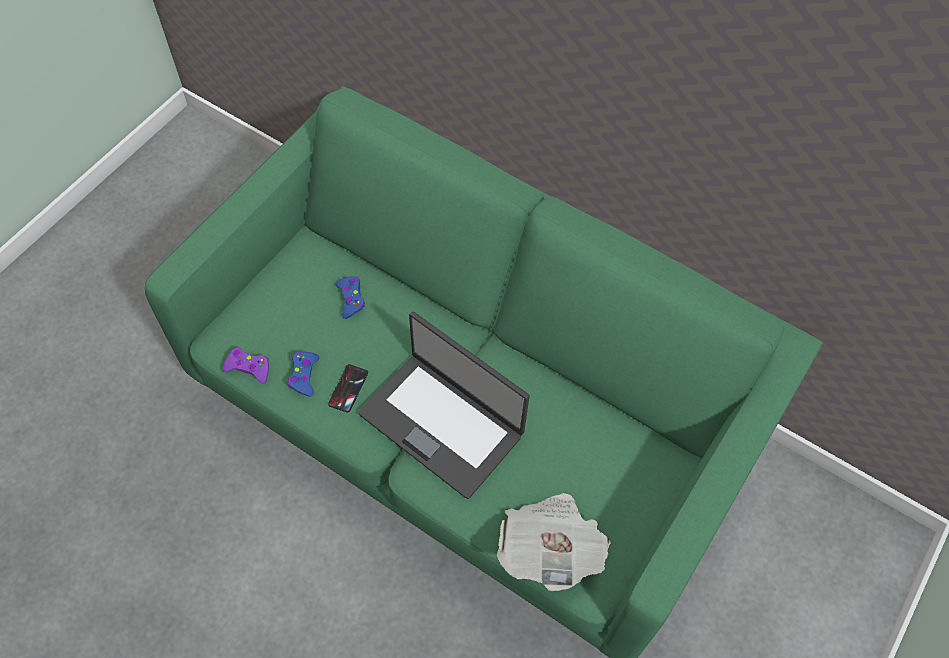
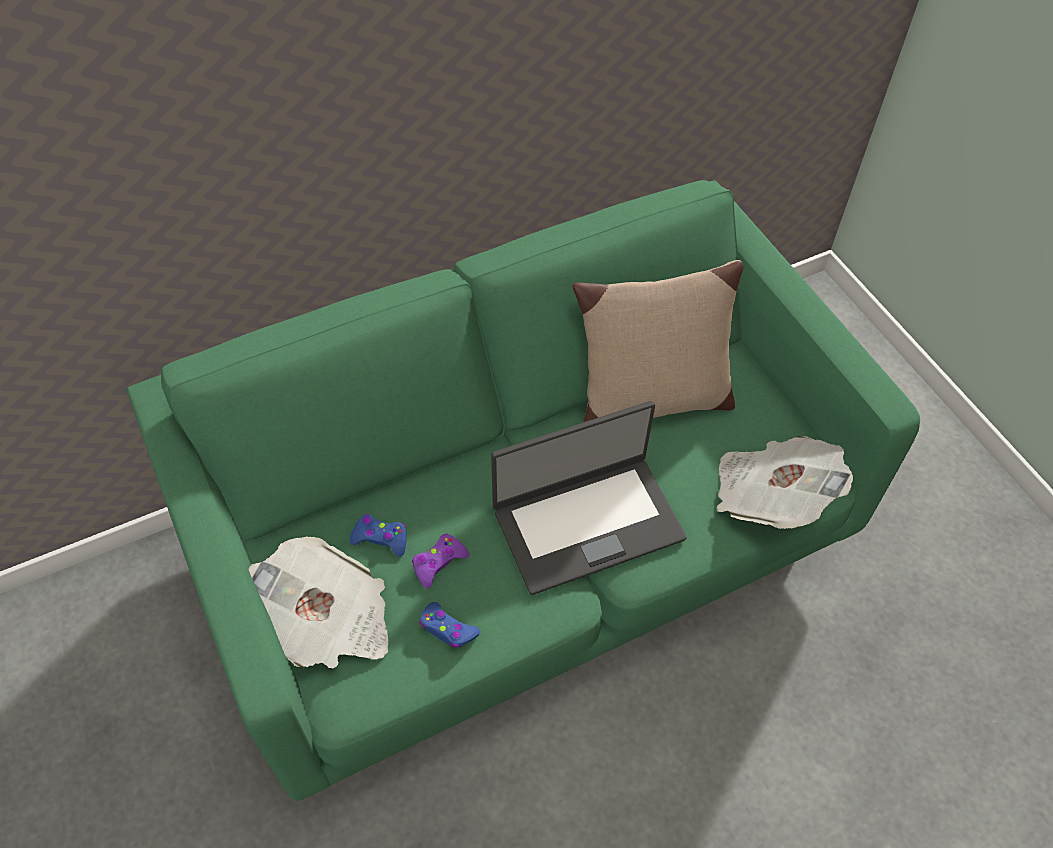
camera: 60 degrees left, 5 degrees down
(248, 368) = (398, 684): purple game controller -> purple game controller (438, 563)
(272, 303) = (328, 622): none -> newspaper
(348, 388) = (492, 591): phone -> none
(586, 415) = (650, 400): none -> beige pillow

